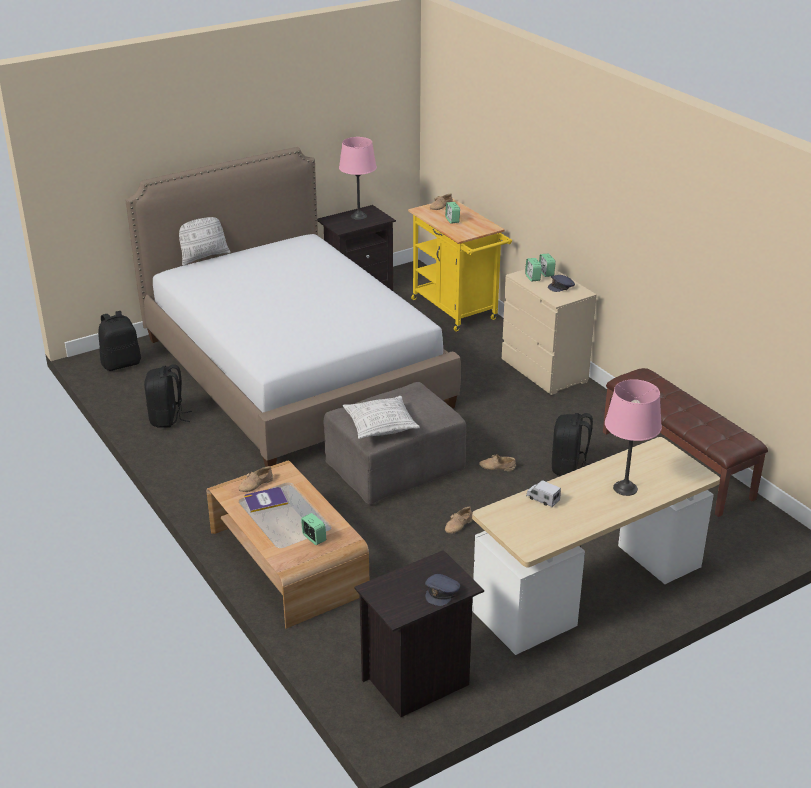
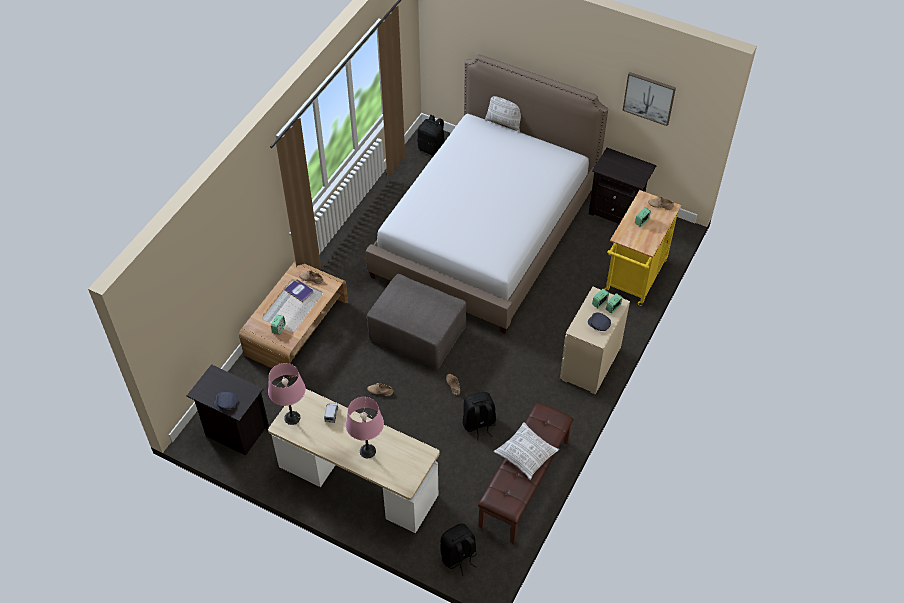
camera: 60 degrees right, 20 degrees up
(167, 418) = (391, 203): black backpack -> black backpack (458, 557)
(346, 118) = (649, 98): none -> picture
(359, 216) = (630, 167): pink table lamp -> pink table lamp (292, 418)
(381, 426) = (395, 306): pillow -> pillow (526, 455)

